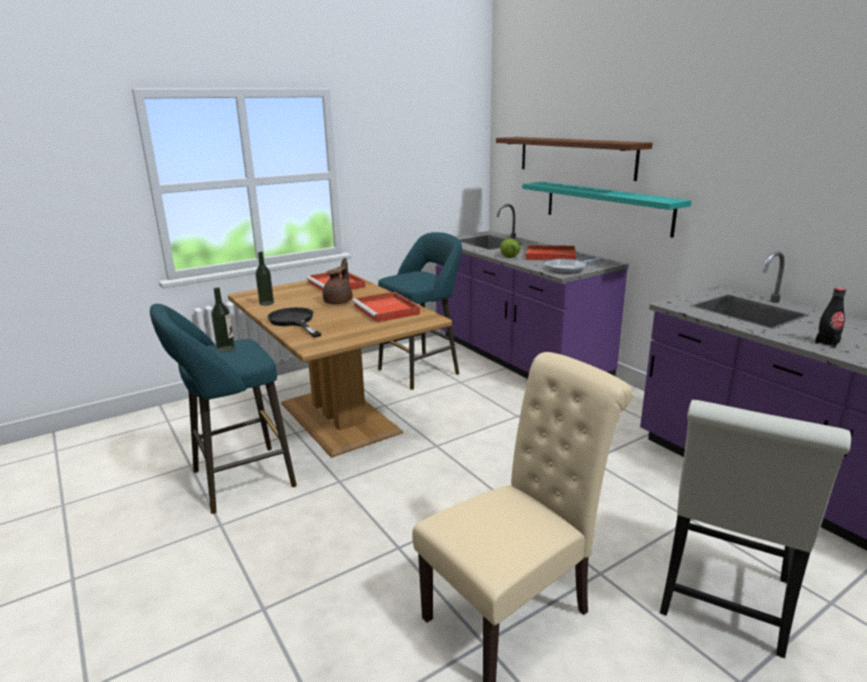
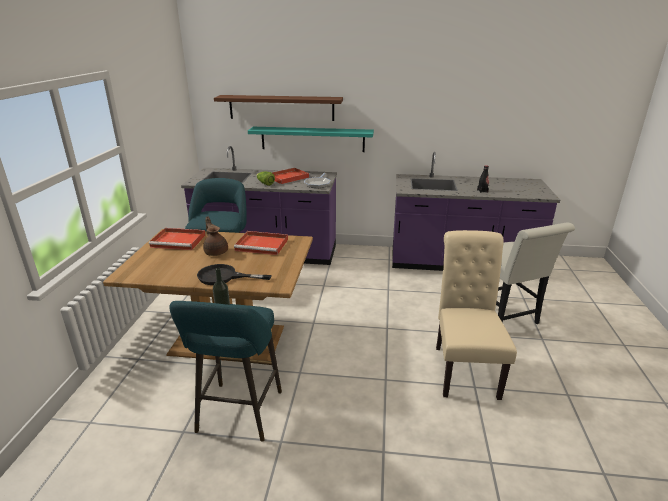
camera: 50 degrees left, 5 degrees up
(266, 303) = (164, 274): bottle -> none

